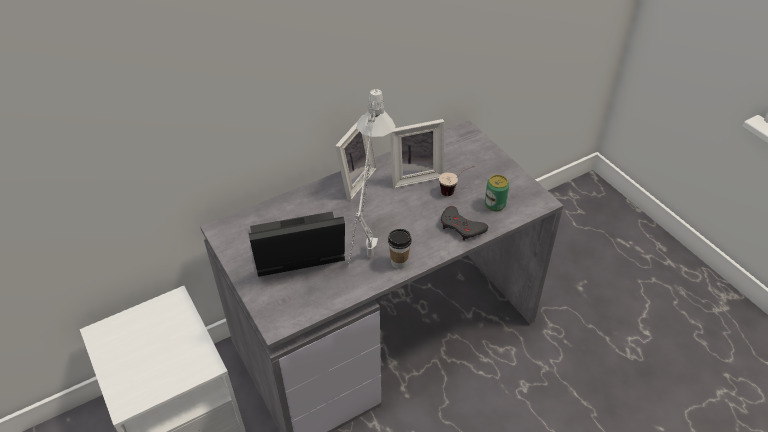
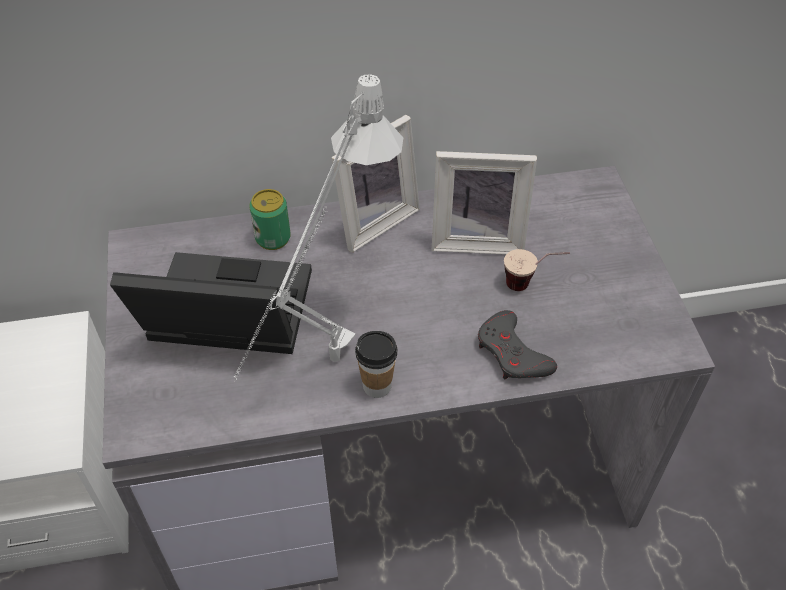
camera: 20 degrees right, 5 degrees up
(495, 204) = (590, 329): can -> can (273, 238)

